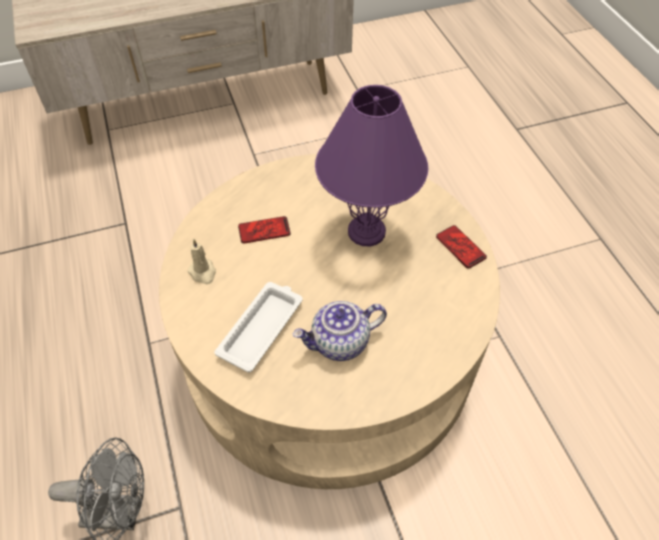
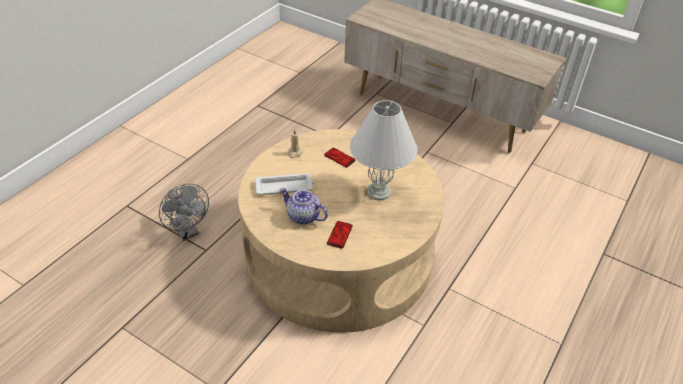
camera: 50 degrees right, 10 degrees down
(367, 232) = (379, 192): purple table lamp -> white table lamp
(460, 247) = (409, 231): phone -> phone (339, 235)

